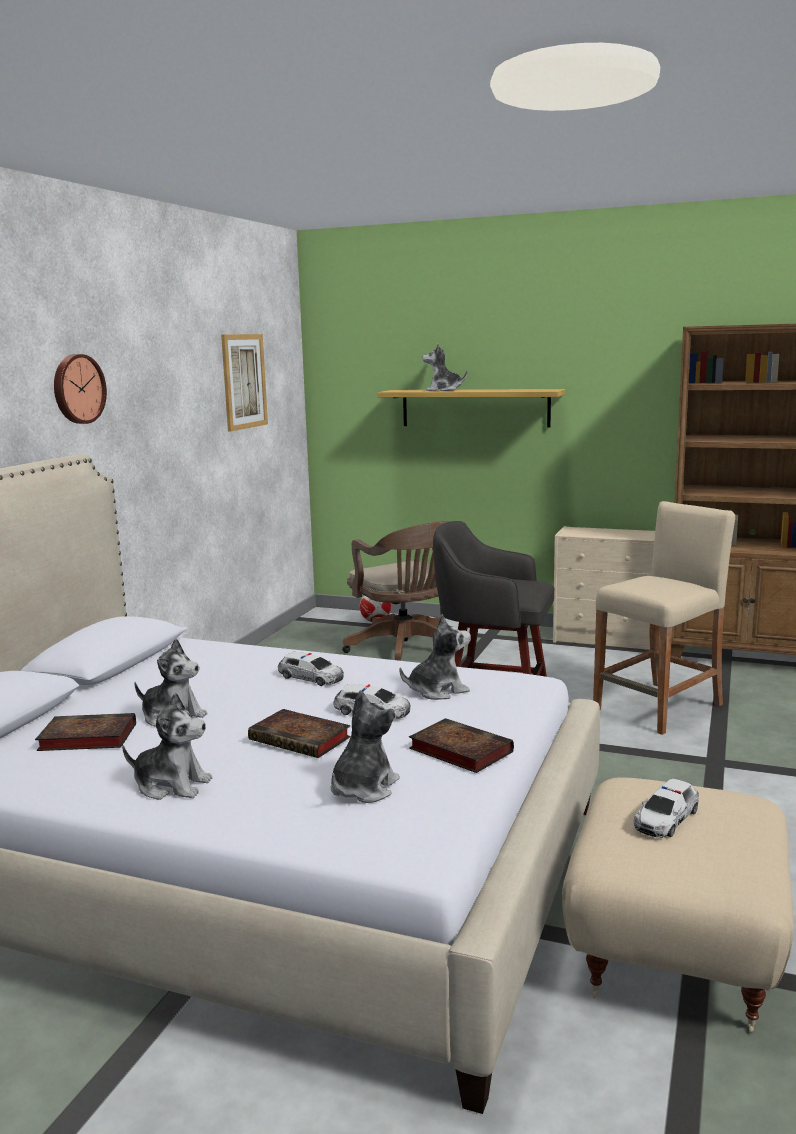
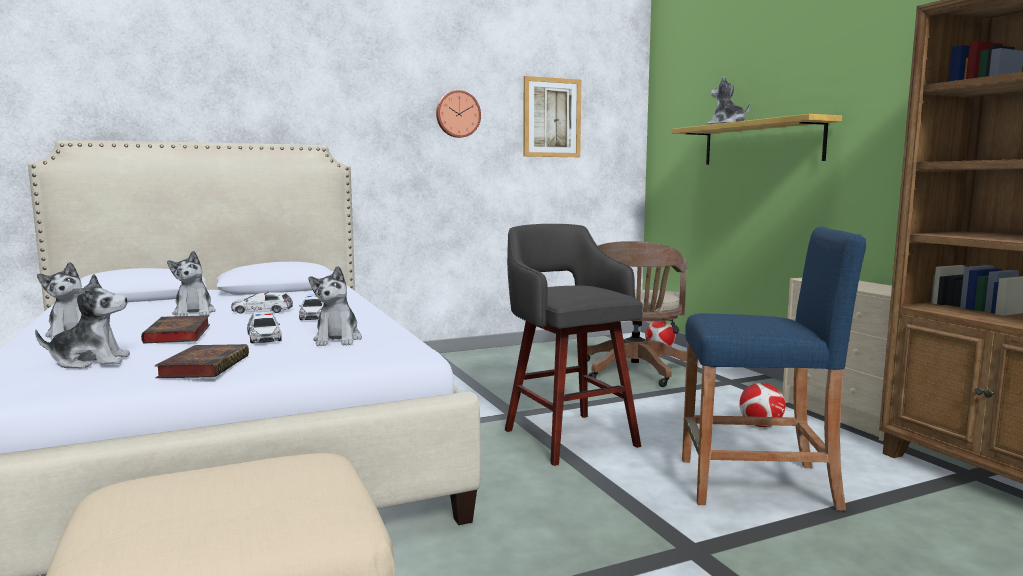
camera: 45 degrees right, 5 degrees down
(77, 389) = (341, 102): wall clock -> wall clock (457, 114)
(85, 738) = (140, 310): book -> none
(437, 691) = (338, 340): plush toy -> plush toy turned 60 degrees clockwise
(578, 665) = (760, 425): none -> football
(659, 707) = (757, 484): beige stool -> blue stool
(665, 819) = (225, 485): toy car -> toy car (262, 311)

